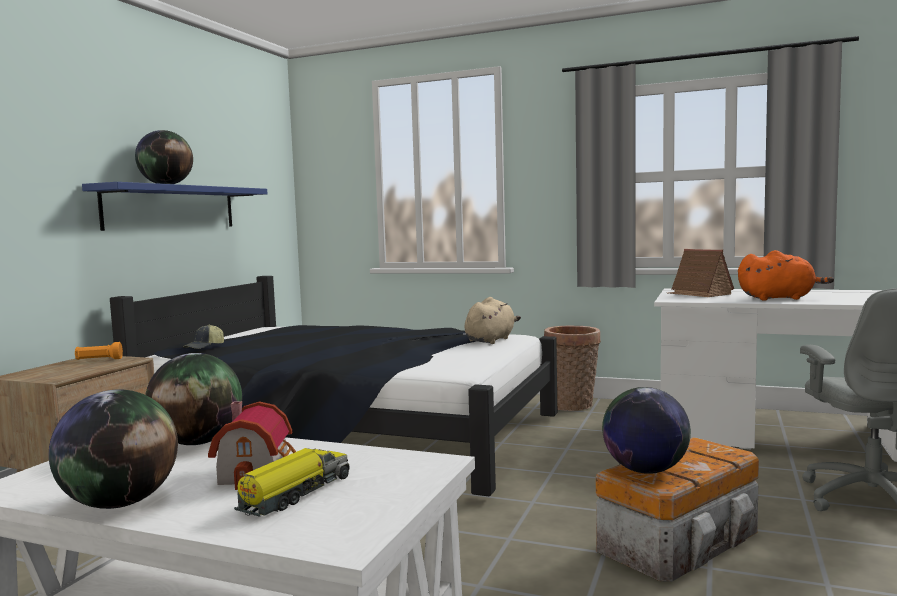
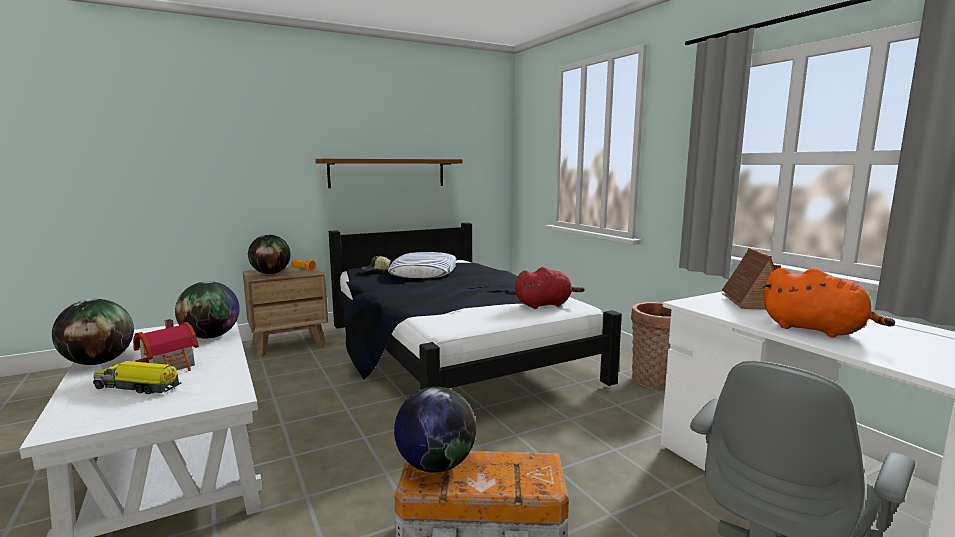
camera: 40 degrees right, 5 degrees up
(166, 185) = (372, 158): globe -> globe (271, 273)
(172, 208) = (388, 173): blue shelf -> brown shelf
(274, 339) = (424, 272): none -> pillow
(295, 494) = (138, 387): toy truck -> toy truck turned 150 degrees counterclockwise
(491, 340) = (545, 305): beige plush toy -> red plush toy

